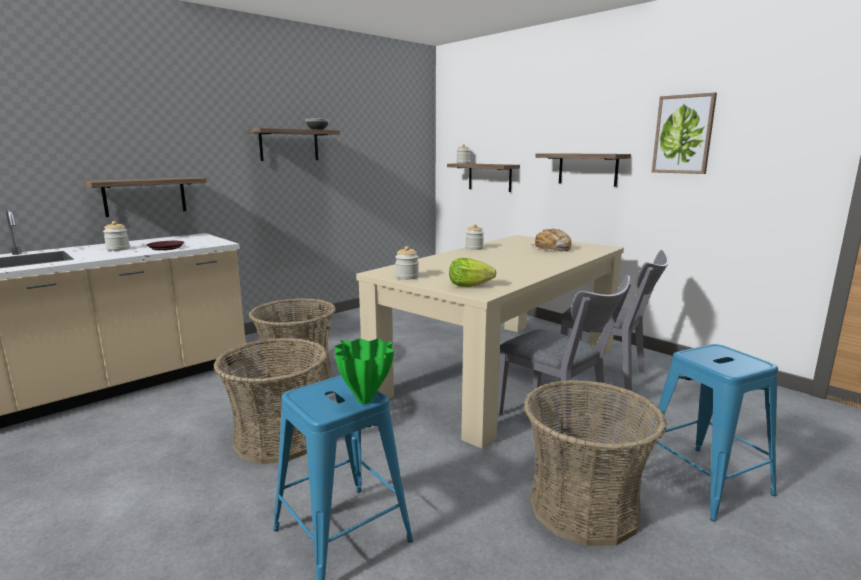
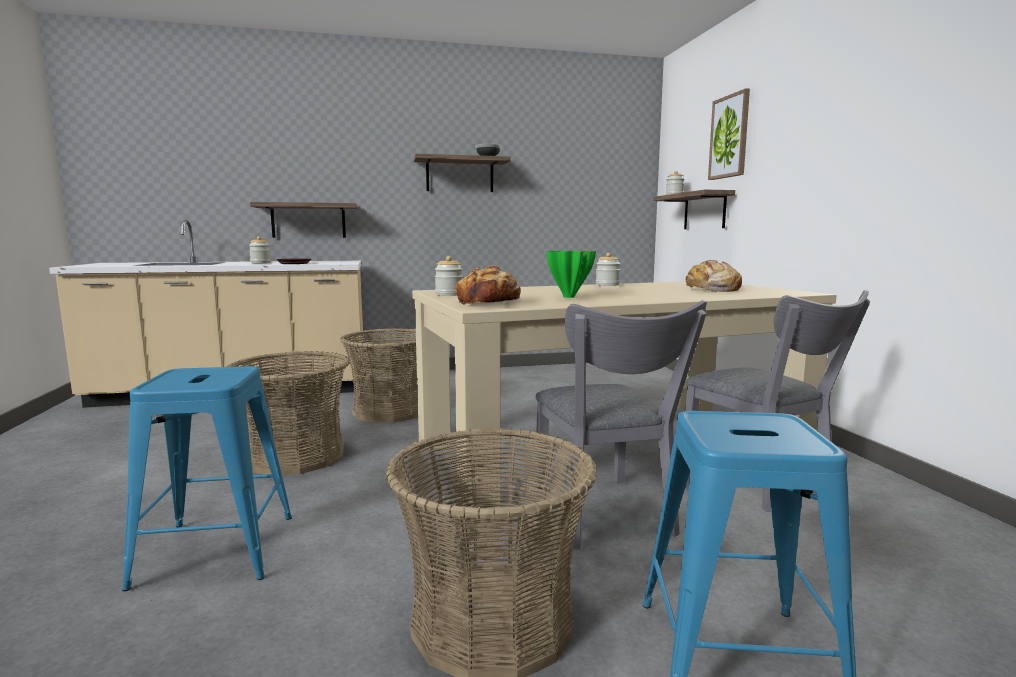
camera: 30 degrees right, 5 degrees down
(365, 401) = (207, 384): green vase -> green vase (569, 297)
(469, 286) = (489, 303): lettuce -> bread
(587, 169) = (810, 184): shelf -> none
(683, 134) = (944, 105): picture -> picture (729, 137)

